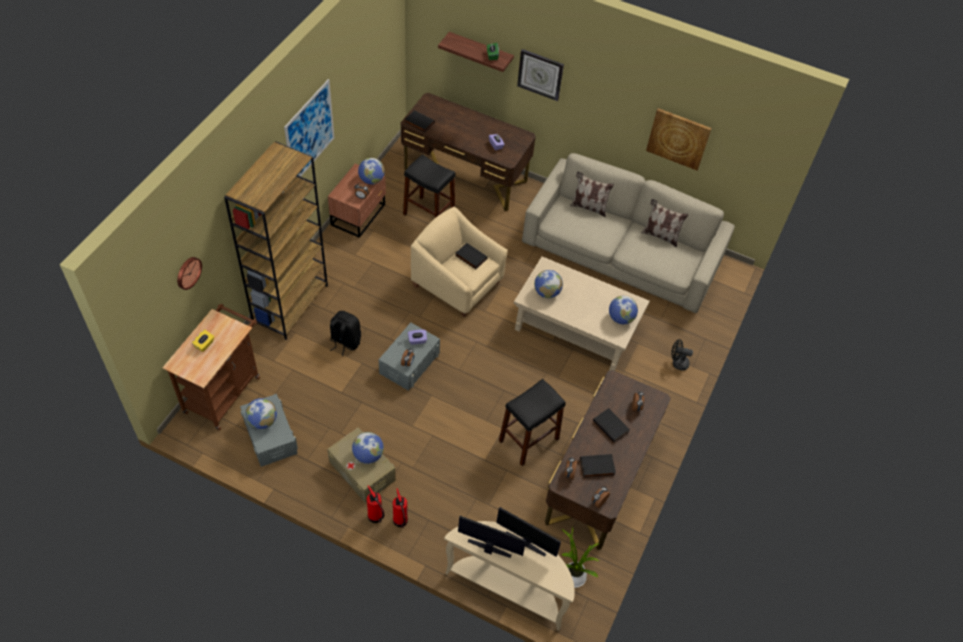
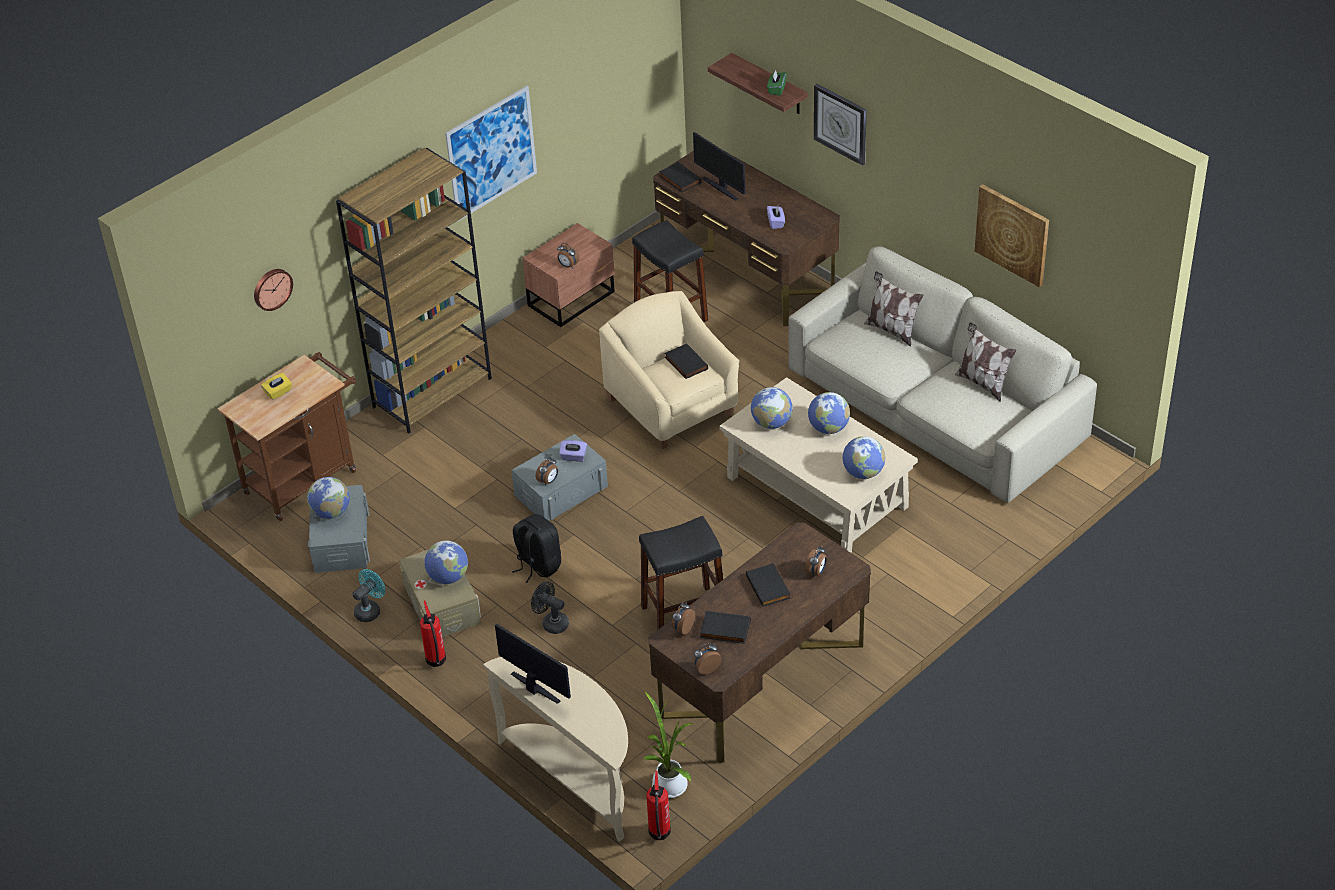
camera: 25 degrees right, 10 degrees down
(313, 487) = (370, 610): none -> turquoise fan
(345, 342) = (485, 450): black backpack -> black backpack (538, 565)
(371, 180) = (590, 247): globe -> globe (828, 428)
(400, 522) = (466, 672): fire extinguisher -> fire extinguisher (659, 833)
(526, 542) = (586, 692): monitor -> monitor (721, 188)
(677, 363) = (948, 562): black fan -> black fan (551, 623)

